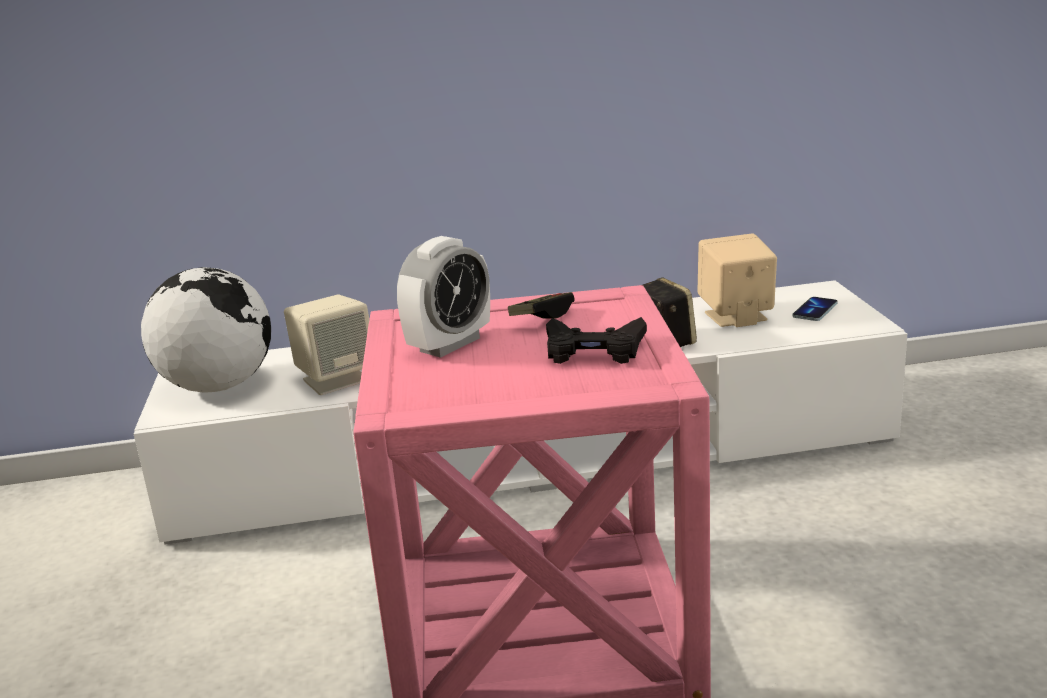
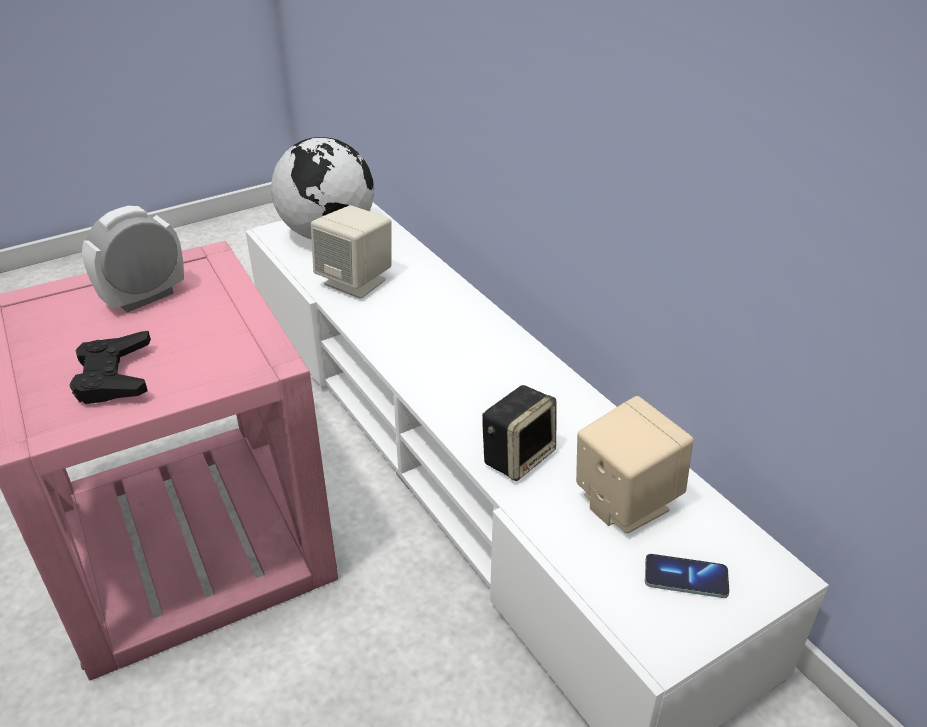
camera: 65 degrees right, 15 degrees up
(449, 344) = (145, 298): alarm clock -> alarm clock turned 120 degrees clockwise
(542, 316) = (206, 328): game controller -> none

